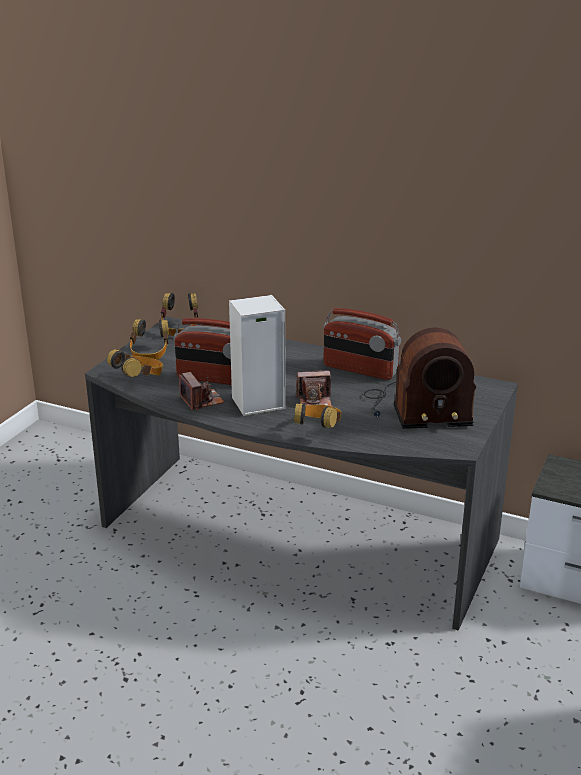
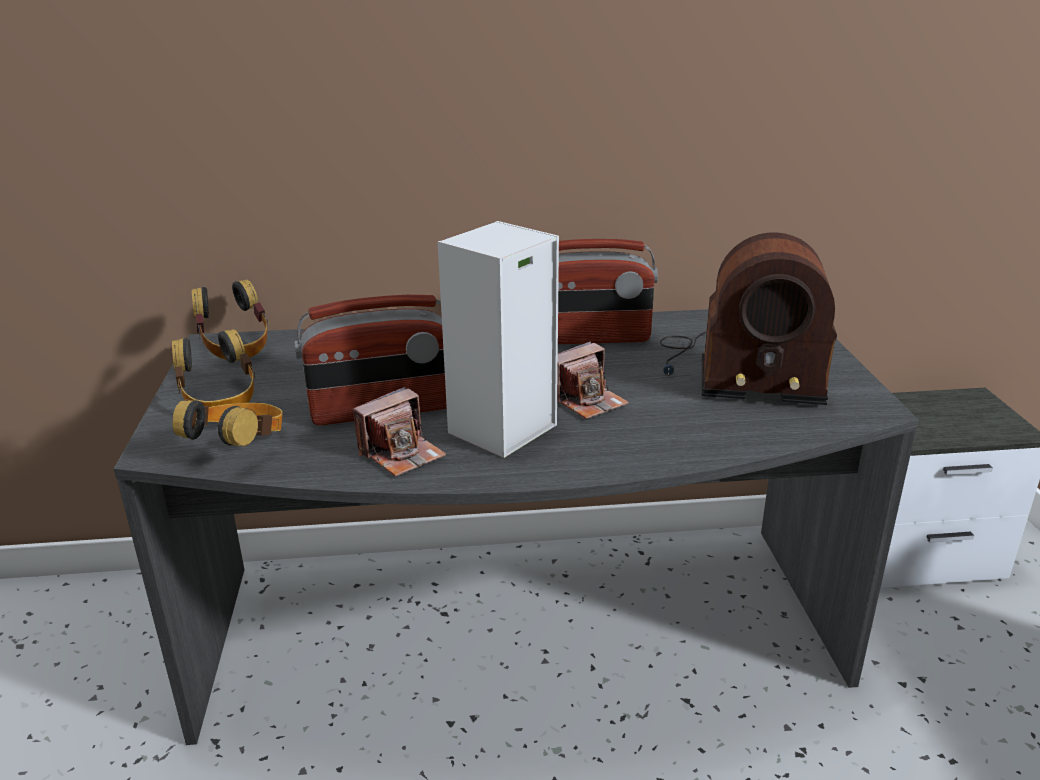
camera: 30 degrees left, 0 degrees up
(202, 401) = (401, 454): camera -> camera turned 105 degrees clockwise
(318, 429) = (650, 442): headphones -> none
(416, 409) = (737, 370): radio -> radio turned 45 degrees clockwise

